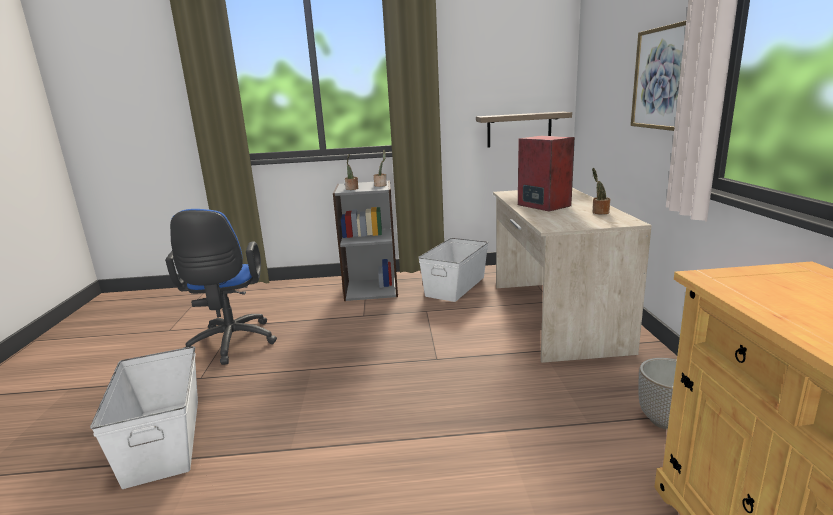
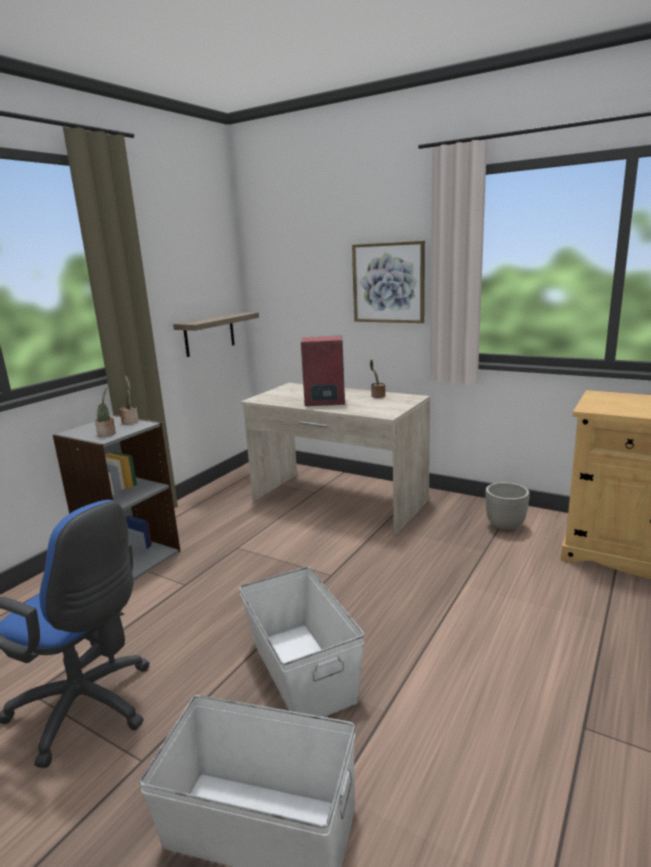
camera: 55 degrees left, 0 degrees up
(455, 286) = (214, 516): white storage box -> white storage box (301, 670)

